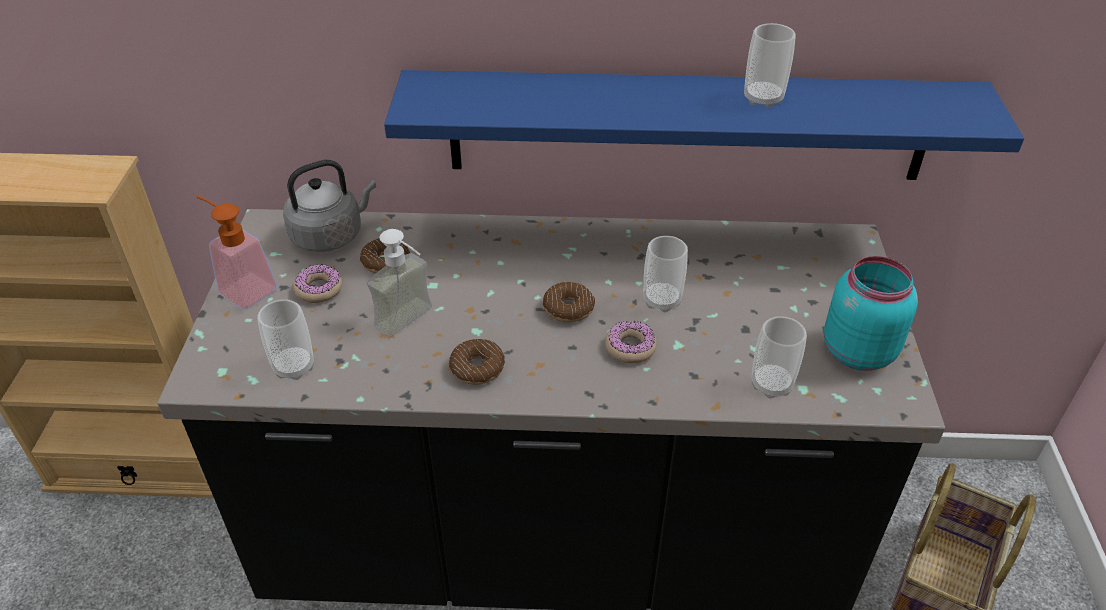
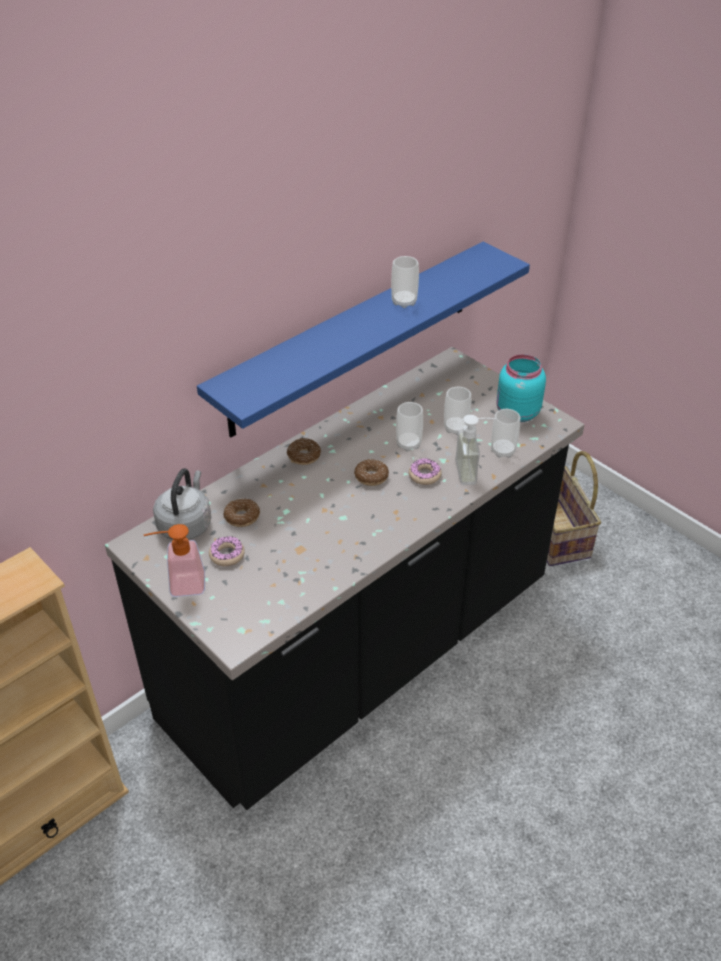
camera: 45 degrees left, 0 degrees up
(294, 367) = (277, 599): cup -> cup (455, 428)
(412, 323) = (305, 536): soap dispenser -> soap dispenser (473, 472)
(477, 368) = (369, 534): donut -> donut (304, 456)

